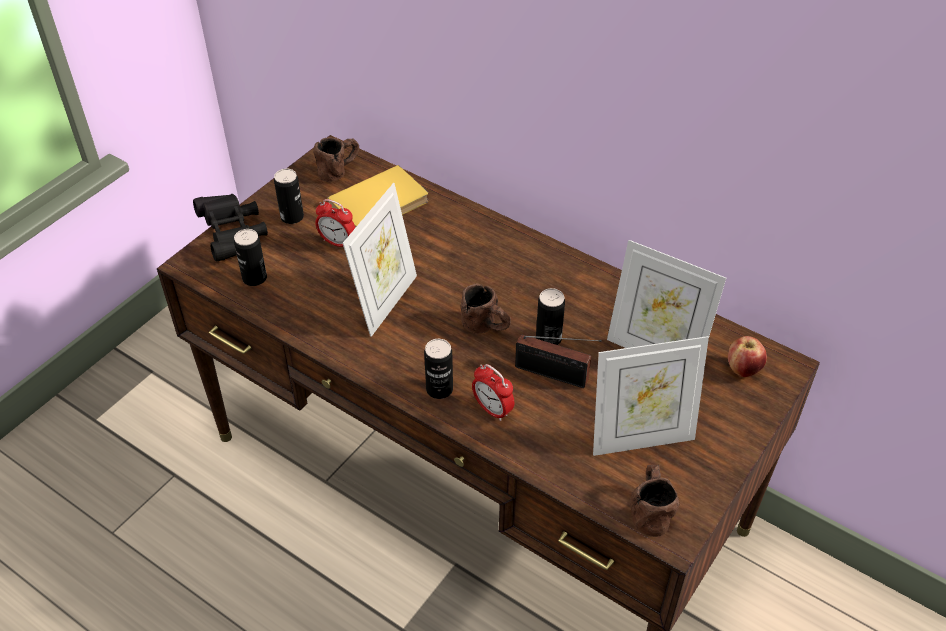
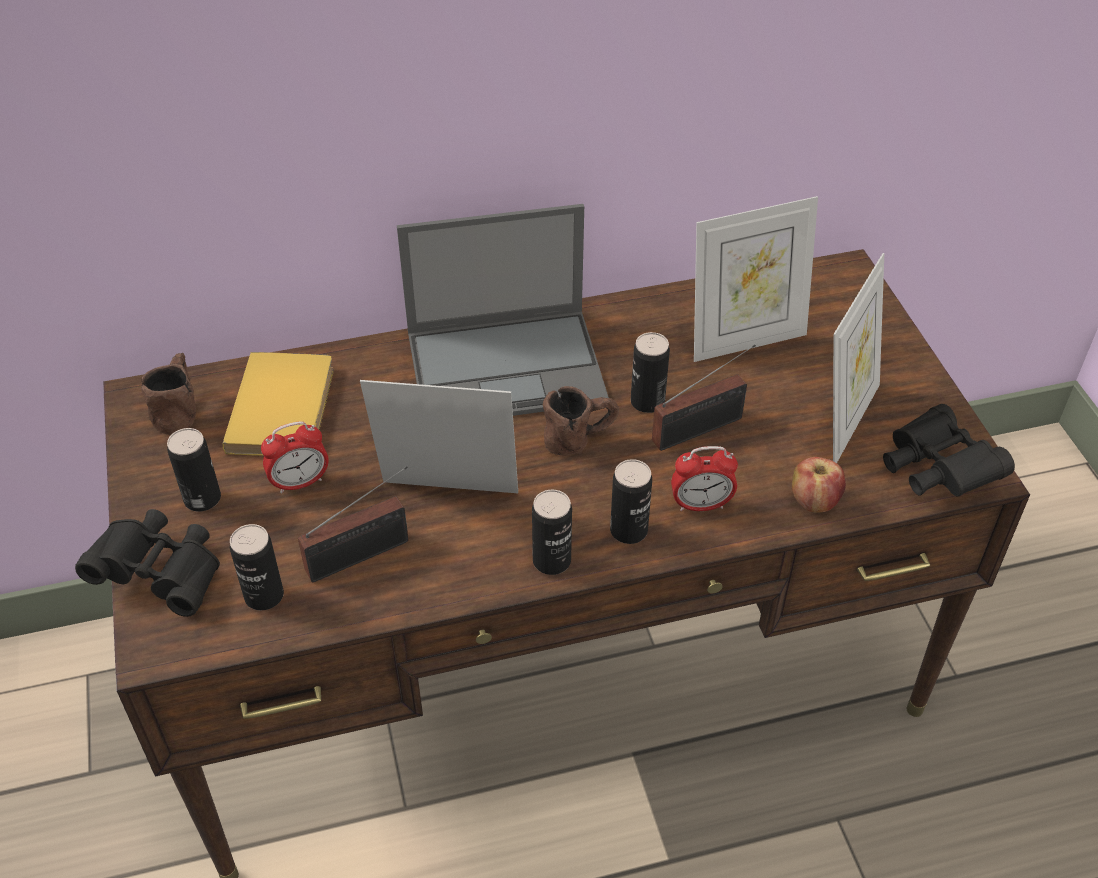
camera: 50 degrees left, 0 degrees up
(315, 296) = (363, 554): none -> radio
(384, 370) = (551, 561): none -> can
(385, 302) = (448, 497): picture frame -> picture frame turned 60 degrees counterclockwise
(507, 265) = (508, 366): none -> laptop
(649, 509) = (936, 470): brown mug -> black binoculars
(743, 369) = (825, 299): apple -> apple (814, 502)

